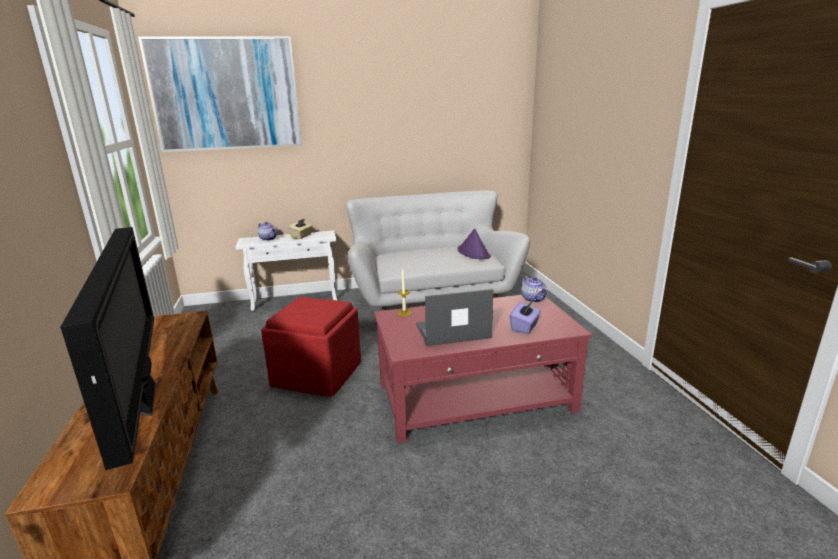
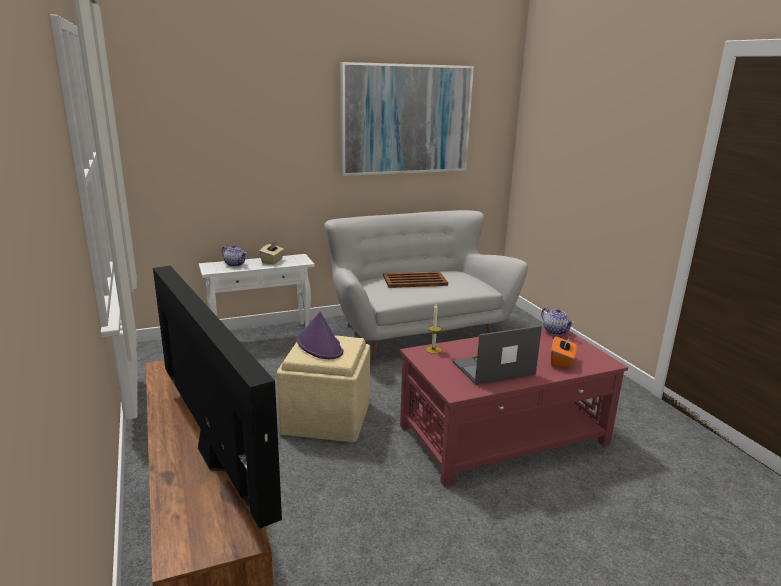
camera: 10 degrees left, 0 degrees up
(226, 94) = (194, 99): picture -> picture (405, 119)
(316, 374) = (325, 418): red ottoman -> beige ottoman
(426, 254) = (414, 280): none -> brown tray
(473, 253) = (464, 279): purple hat -> purple hat (320, 346)
(525, 327) = (562, 362): purple tissue box -> orange tissue box

